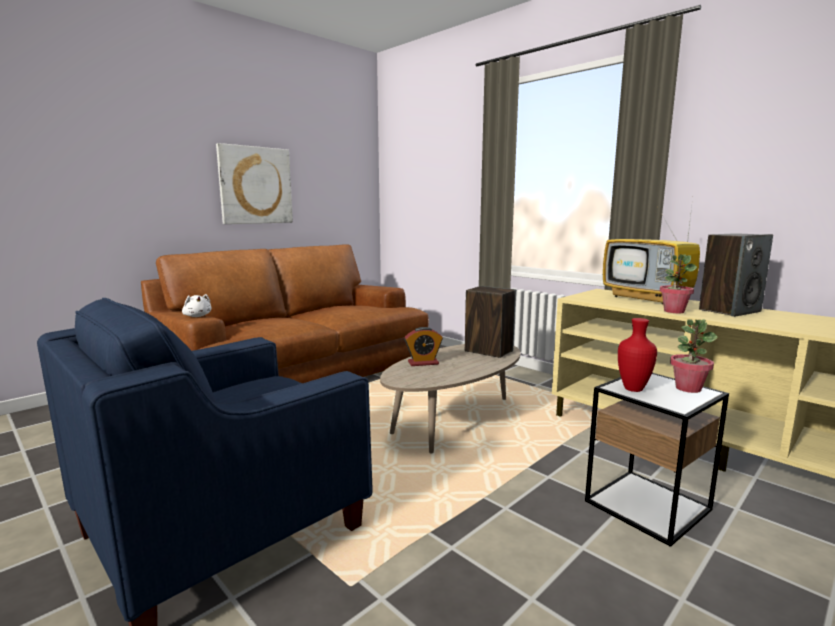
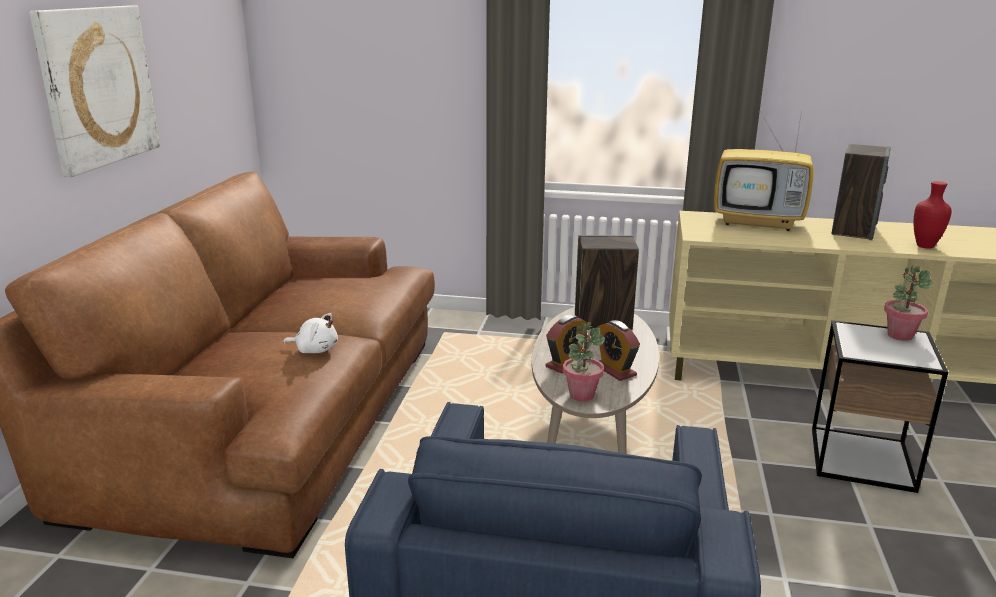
camera: 35 degrees left, 10 degrees up
(197, 316) = (184, 382): white plush toy -> white plush toy (315, 350)
(447, 372) = (615, 370): none -> alarm clock
(633, 388) = (868, 350): red vase -> red vase (924, 246)
(673, 311) = (818, 242): potted plant -> potted plant (581, 395)

